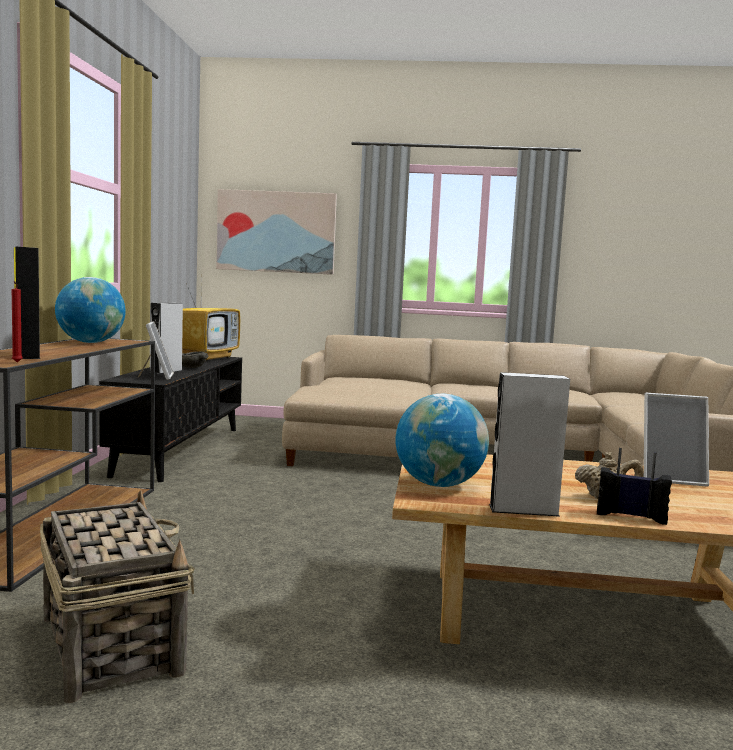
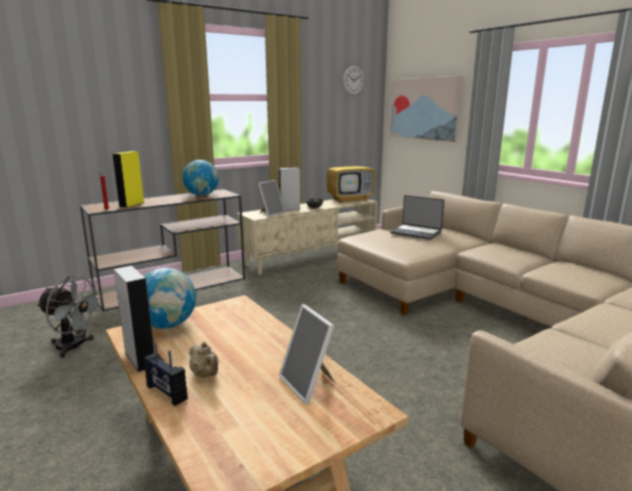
camera: 50 degrees right, 10 degrees up
(110, 643) = (75, 347): basket -> grey fan
(177, 183) = (353, 80): none -> wall clock
(180, 450) = (311, 256): black tv stand -> beige tv stand
(364, 381) = (416, 233): none -> laptop
(631, 516) = (166, 393): radio -> radio turned 150 degrees clockwise

